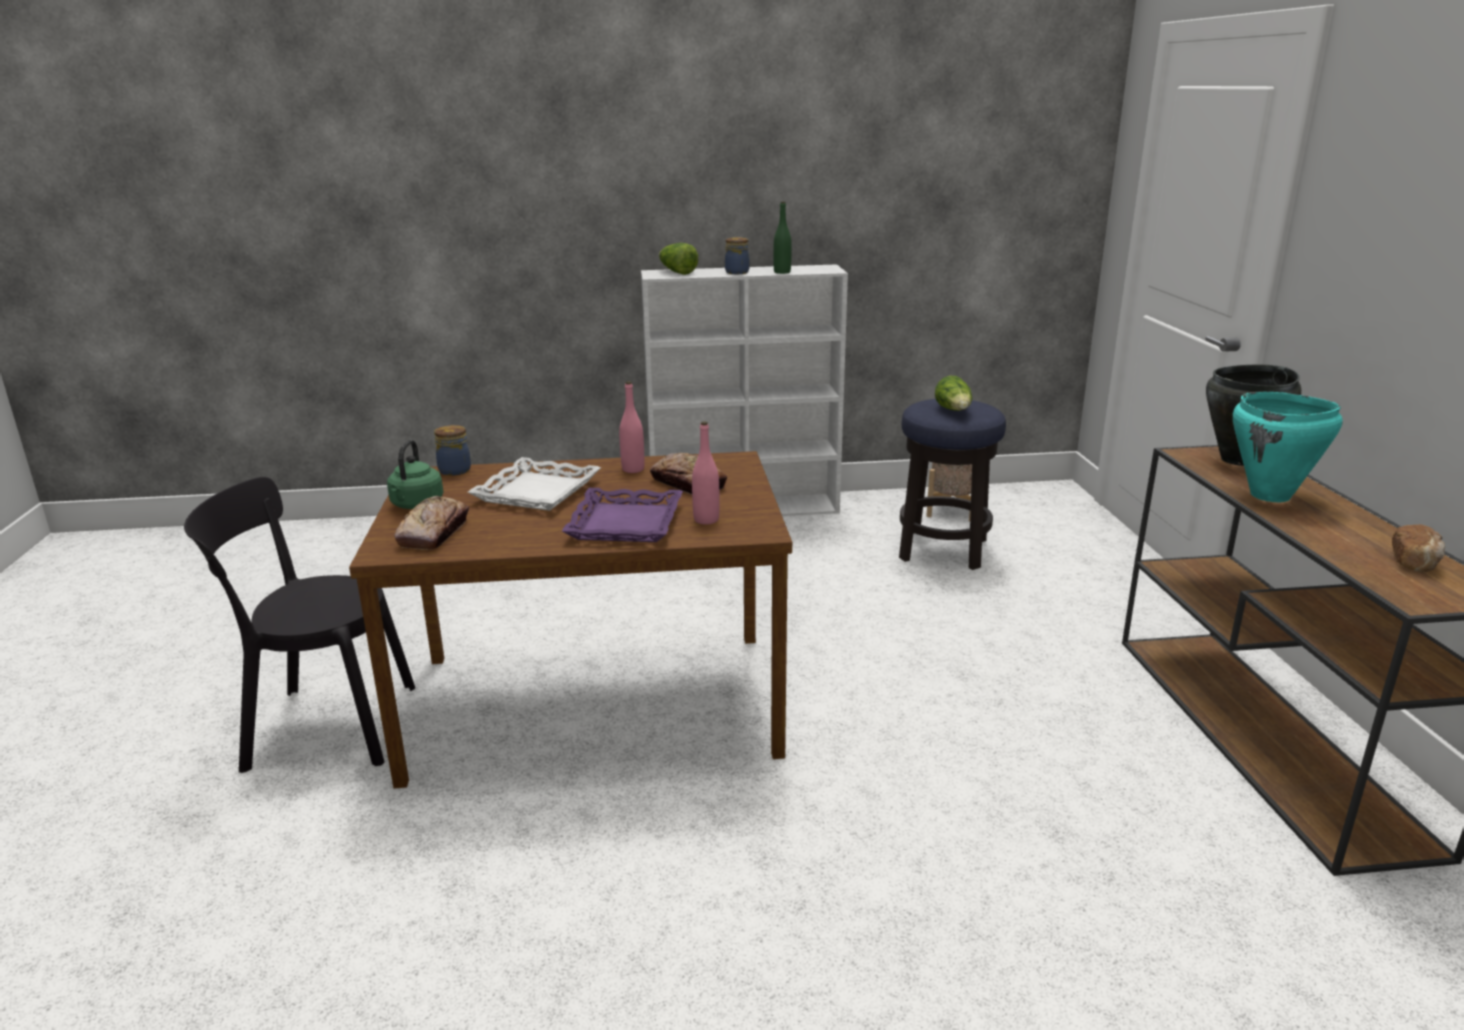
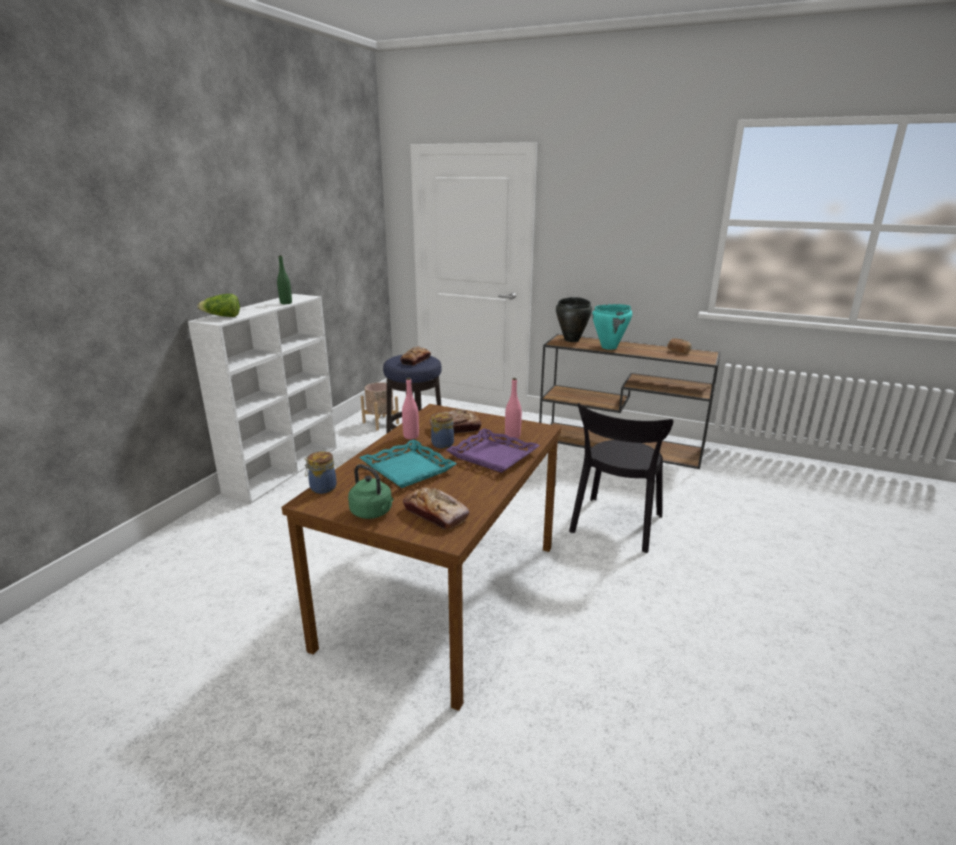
camera: 60 degrees left, 0 degrees up
(323, 726) = (339, 738): black chair -> black chair (615, 526)
(538, 492) = (408, 469): white tray -> turquoise tray
(737, 272) = (261, 308): jar -> jar (441, 444)
(954, 411) = (415, 360): lettuce -> bread

